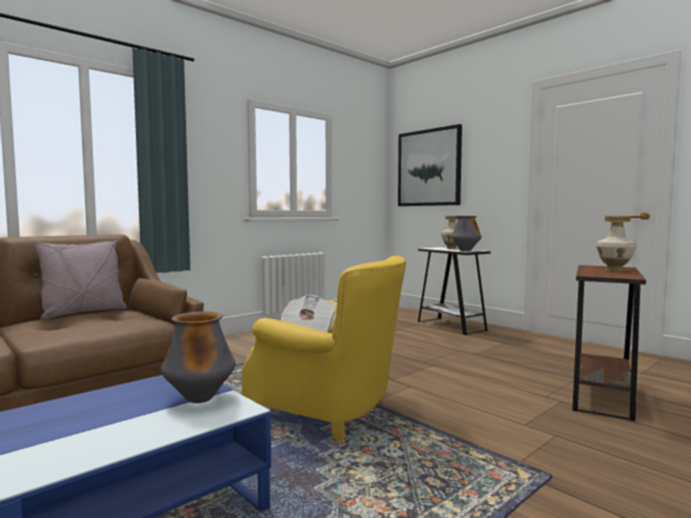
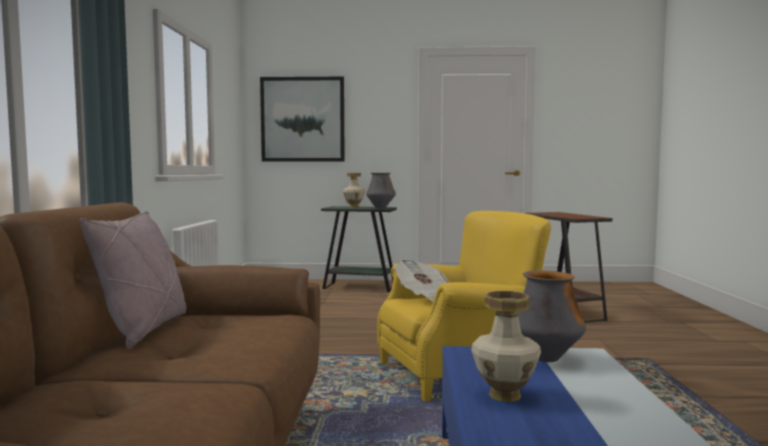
camera: 45 degrees left, 0 degrees up
(451, 326) = (359, 287): white side table -> green side table
(614, 270) = (565, 214): vase -> vase (505, 395)

